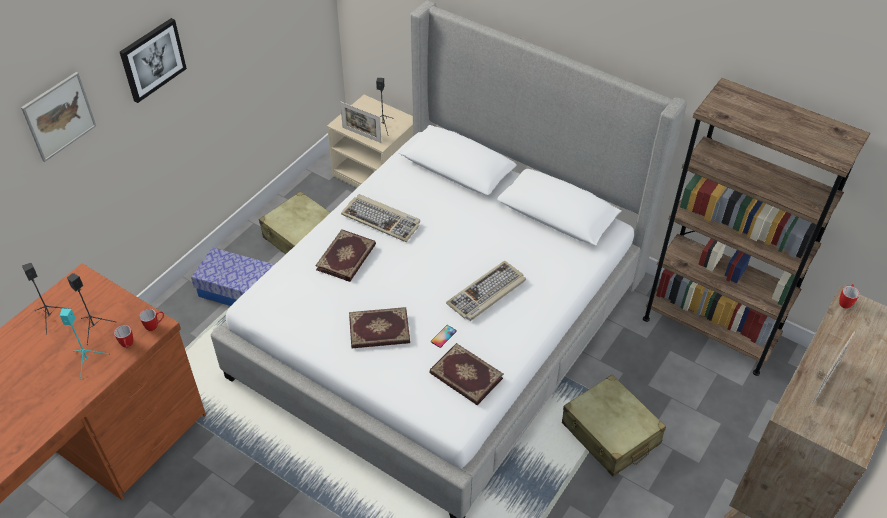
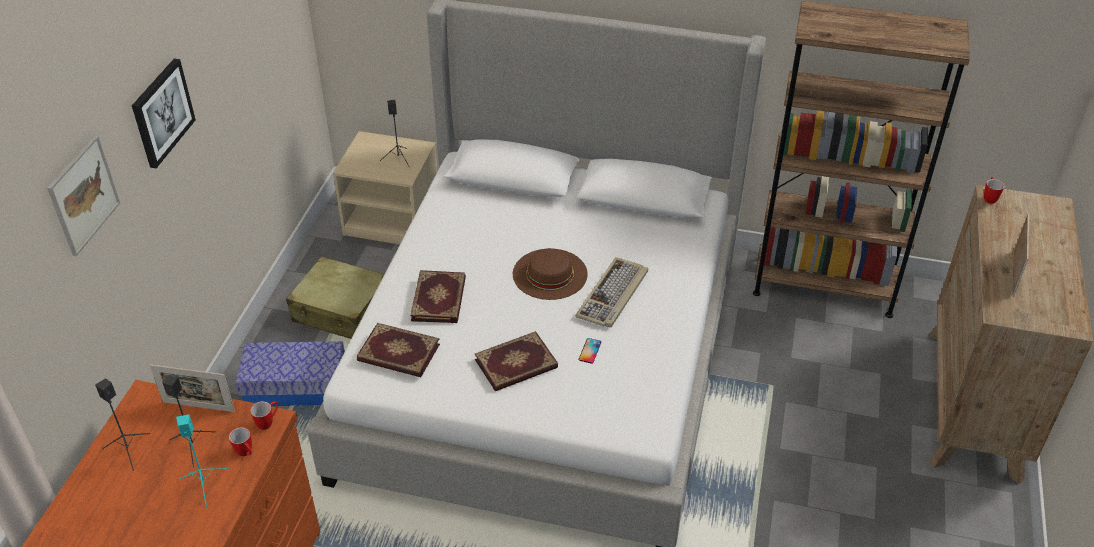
camera: 20 degrees left, 5 degrees down
(361, 135) = (379, 173): picture frame -> picture frame (198, 406)
(382, 220) = (458, 251): keyboard -> none
(445, 260) = (550, 274): none -> brown hat
(465, 376) = (635, 384): book -> book (398, 354)
(610, 434) = (778, 416): beige suitcase -> none

